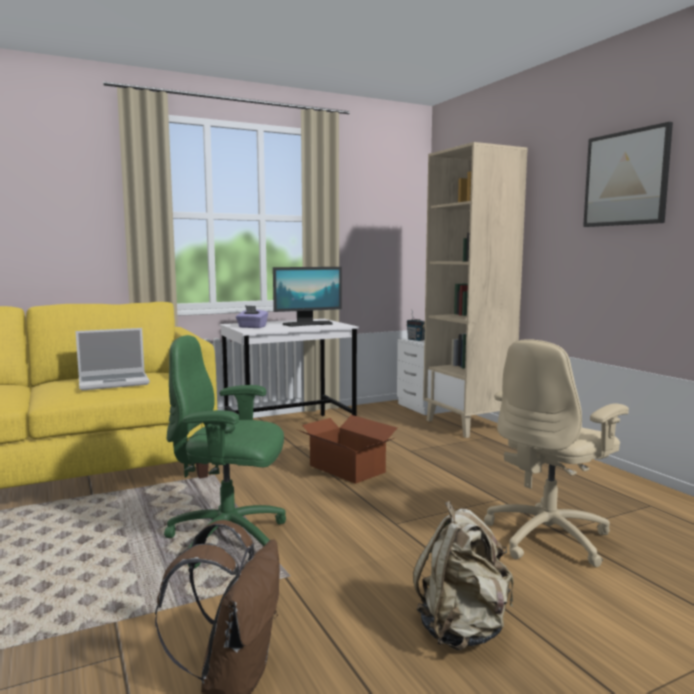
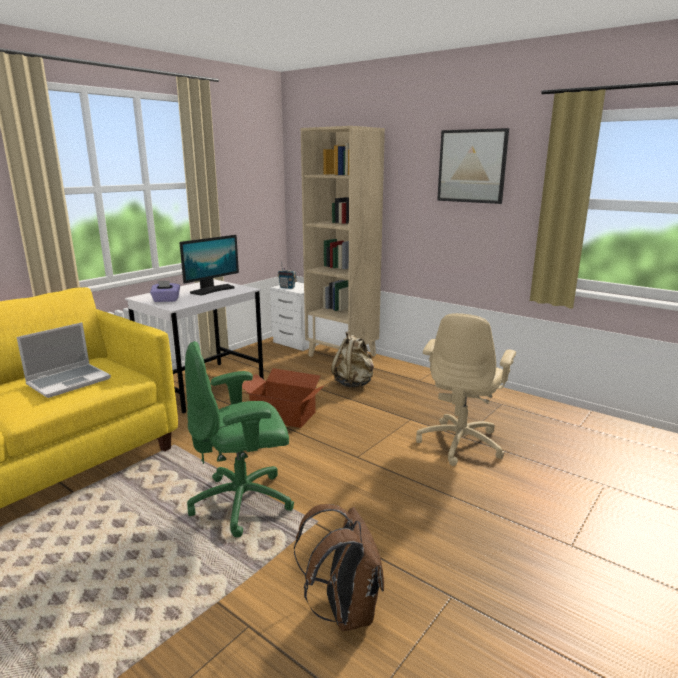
camera: 25 degrees left, 10 degrees up
(463, 629) = (459, 527): beige backpack -> beige backpack (354, 383)

